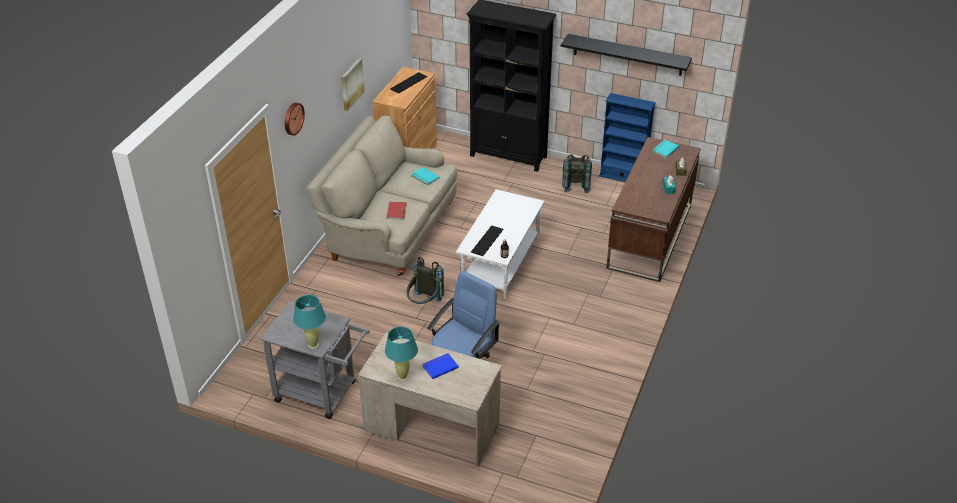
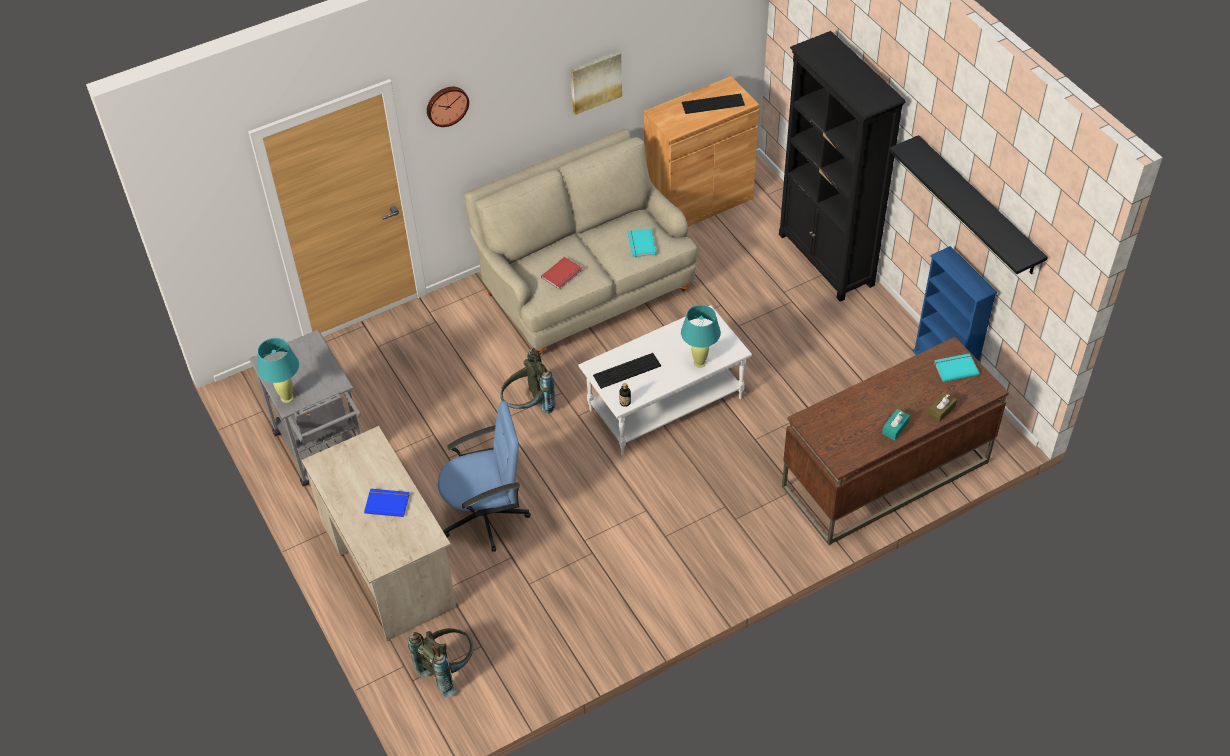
camera: 40 degrees right, 10 degrees up
(403, 377) = (340, 491): turquoise table lamp -> turquoise table lamp (699, 362)
(575, 184) = (868, 346): grey backpack -> grey backpack (447, 669)

